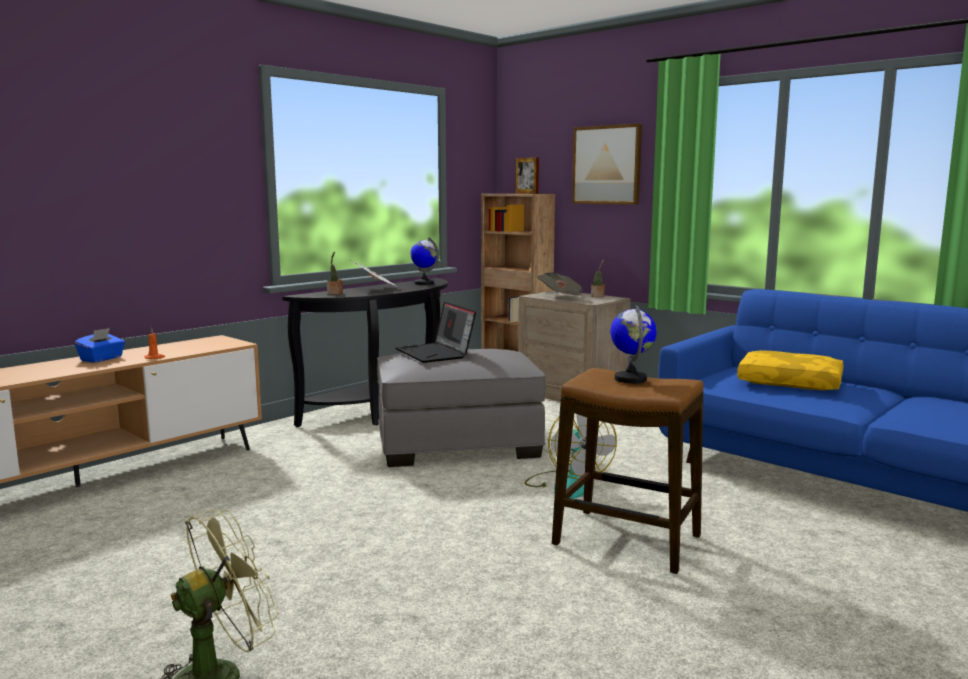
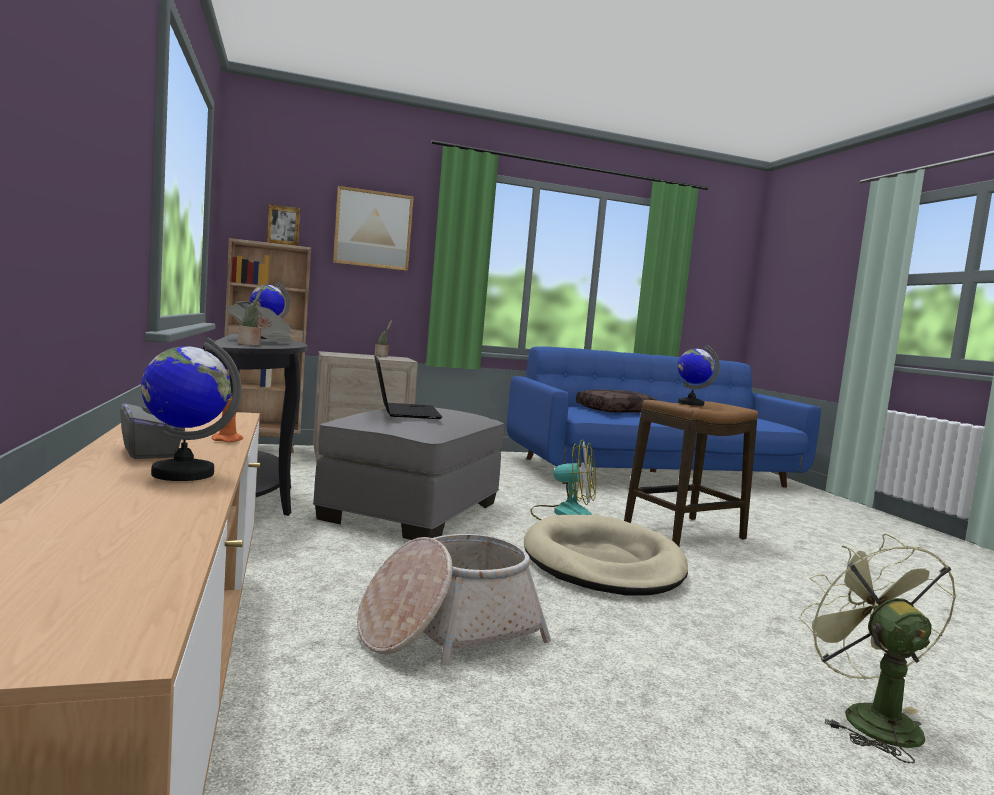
camera: 60 degrees left, 5 degrees down
(63, 370) = (182, 473): none -> globe
(102, 359) = (151, 452): blue tissue box -> grey tissue box
(231, 510) = (447, 631): none -> basket
(436, 354) = (403, 412): laptop -> laptop turned 105 degrees counterclockwise
(447, 524) = (602, 563): none -> beige dog bed
(562, 297) = (363, 356): newspaper -> none
(790, 382) = (615, 410): yellow pillow -> brown pillow

